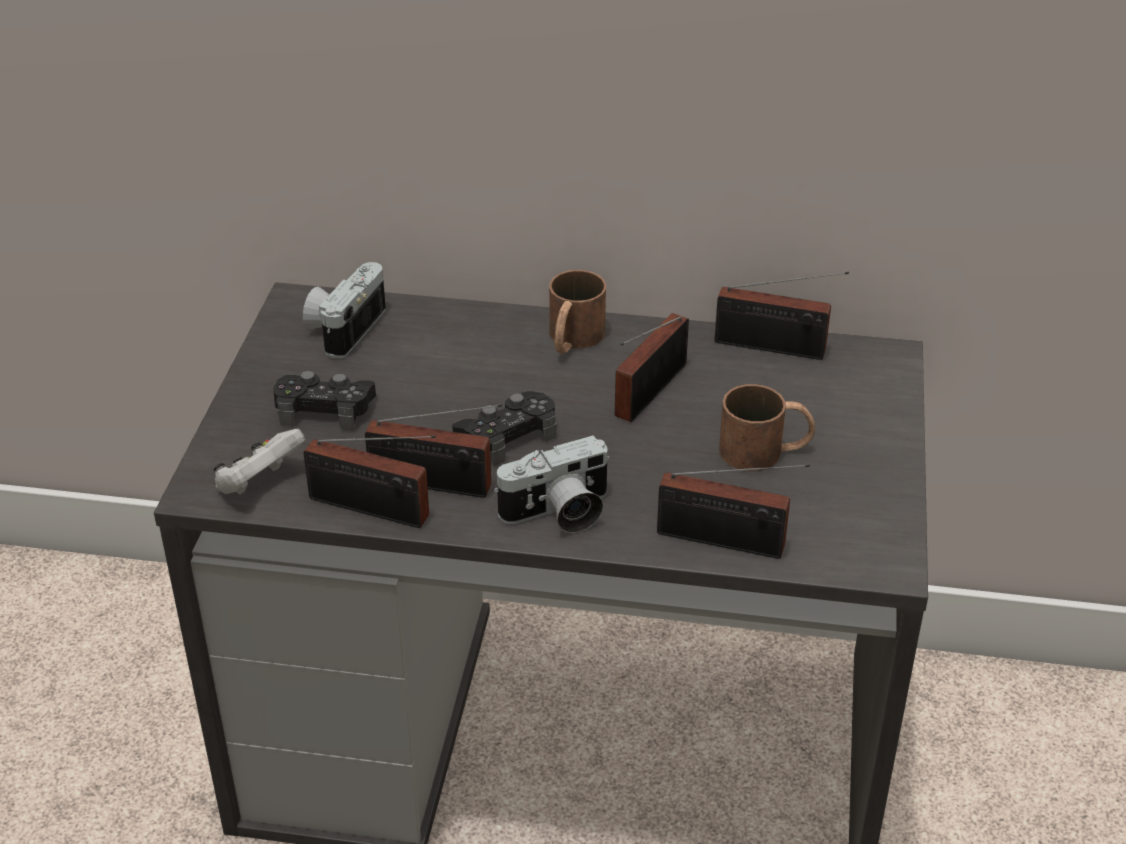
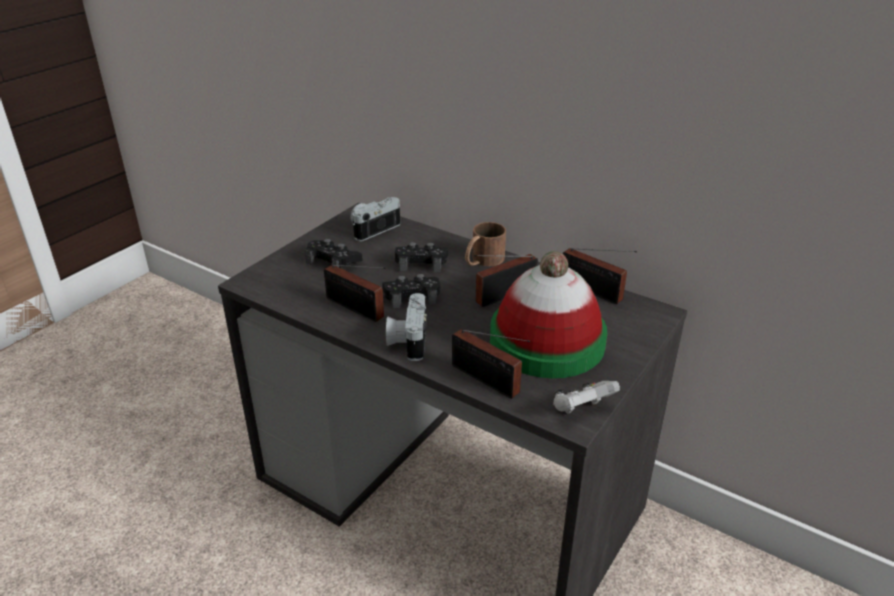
camera: 25 degrees right, 5 degrees down
(259, 483) = (274, 285): white game controller -> white game controller (581, 409)
(375, 510) = (317, 312): radio -> none
(476, 370) = (421, 263): none -> black game controller
(558, 513) = (407, 340): camera -> camera turned 90 degrees clockwise
(765, 451) = (547, 341): brown mug -> hat

